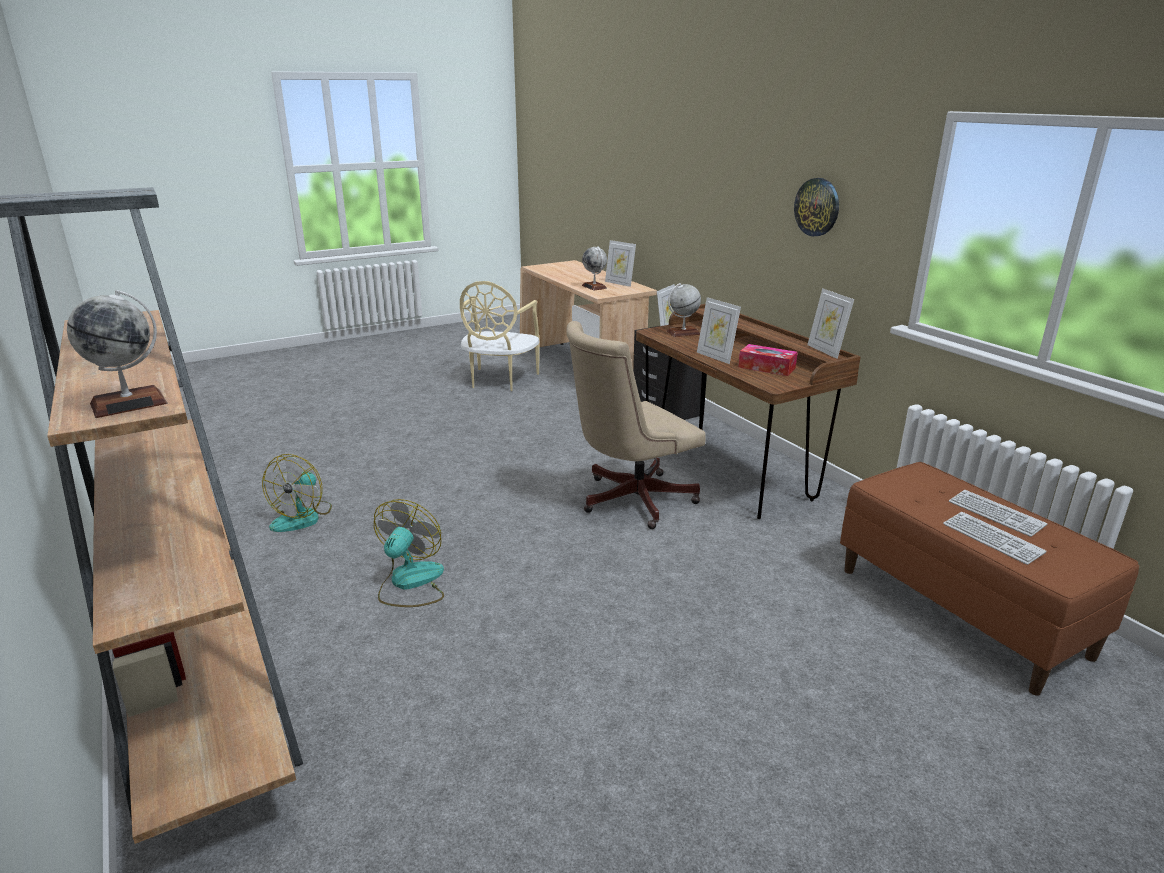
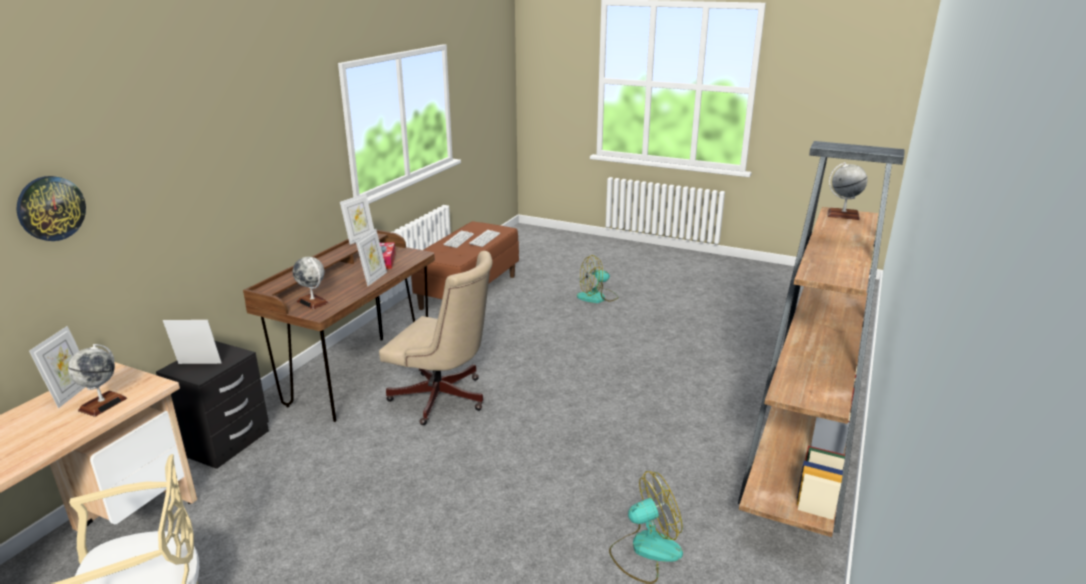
camera: 125 degrees left, 0 degrees up
(410, 583) = (640, 438): fan -> fan (597, 297)
(817, 207) = (277, 157): wall clock -> wall clock (50, 208)

